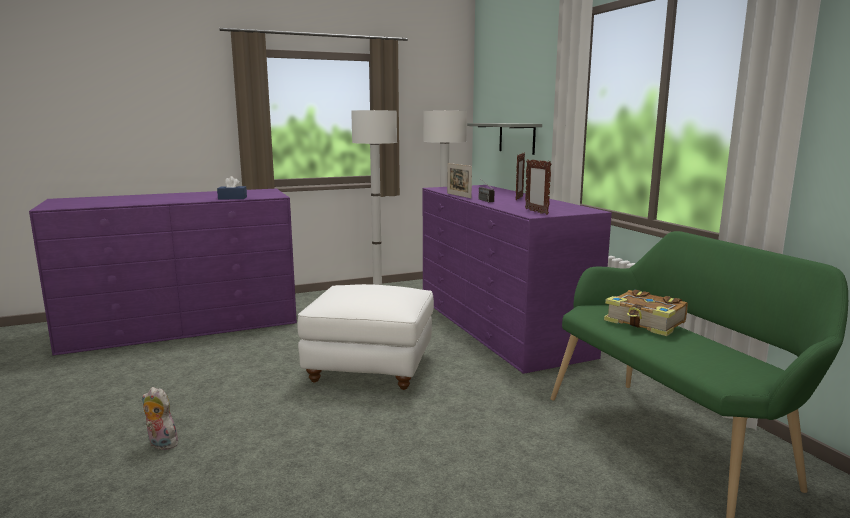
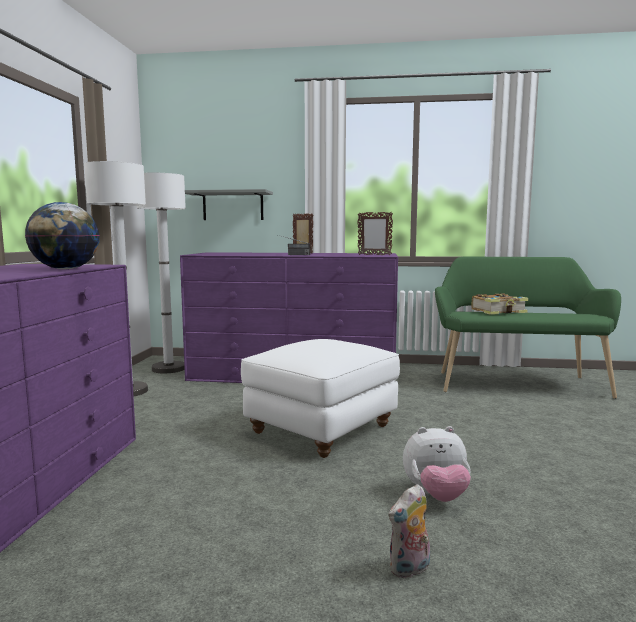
camera: 60 degrees left, 5 degrees down
(232, 198) = (65, 269): blue tissue box -> globe
(273, 436) = (436, 495): none -> plush toy
(459, 195) = (257, 255): picture frame -> none

